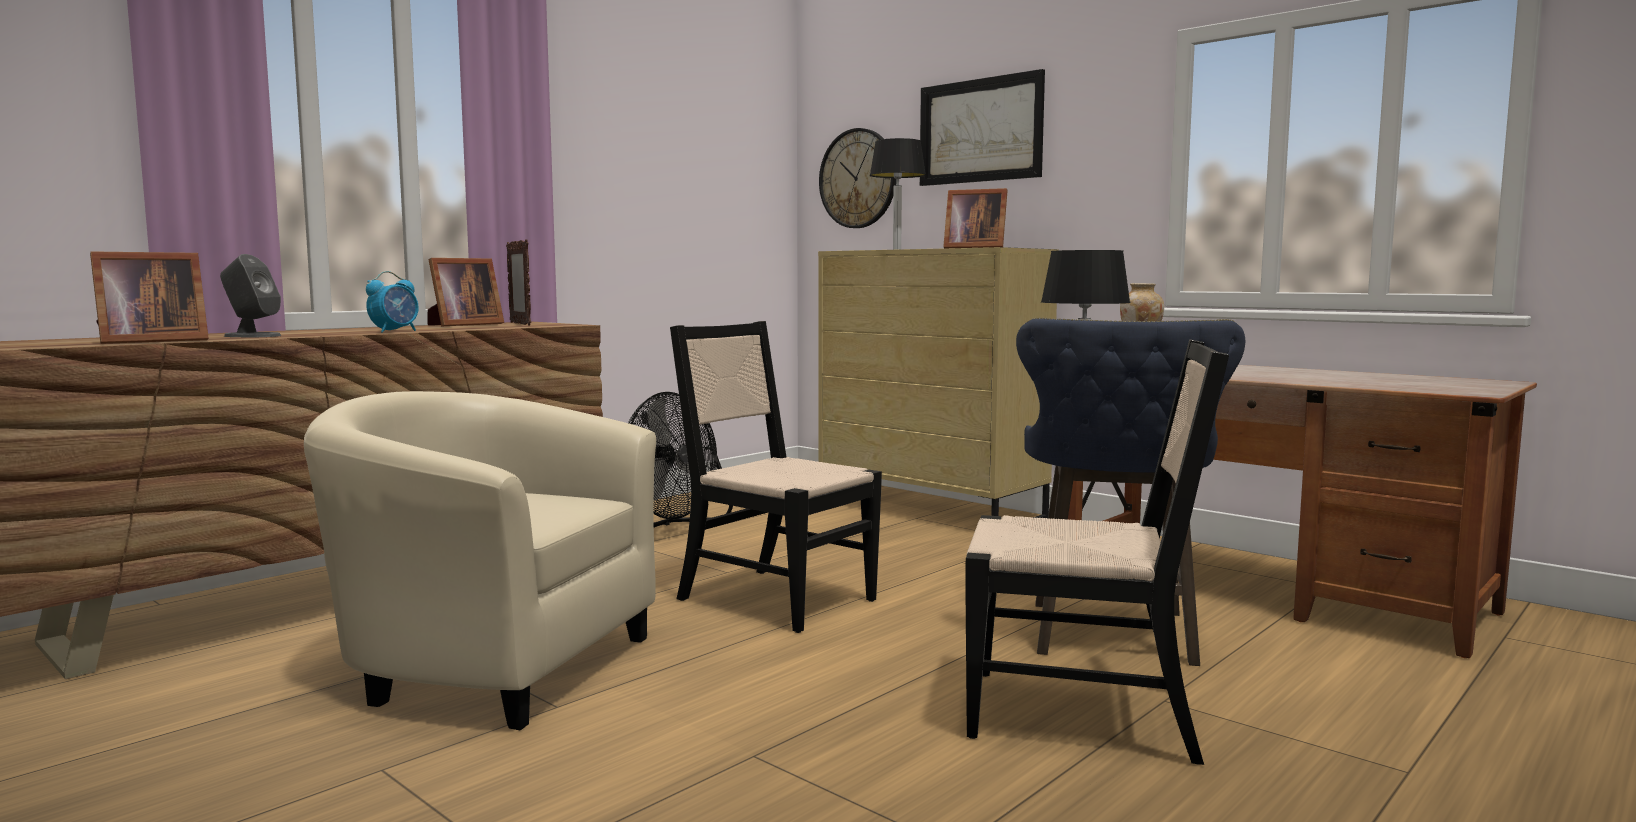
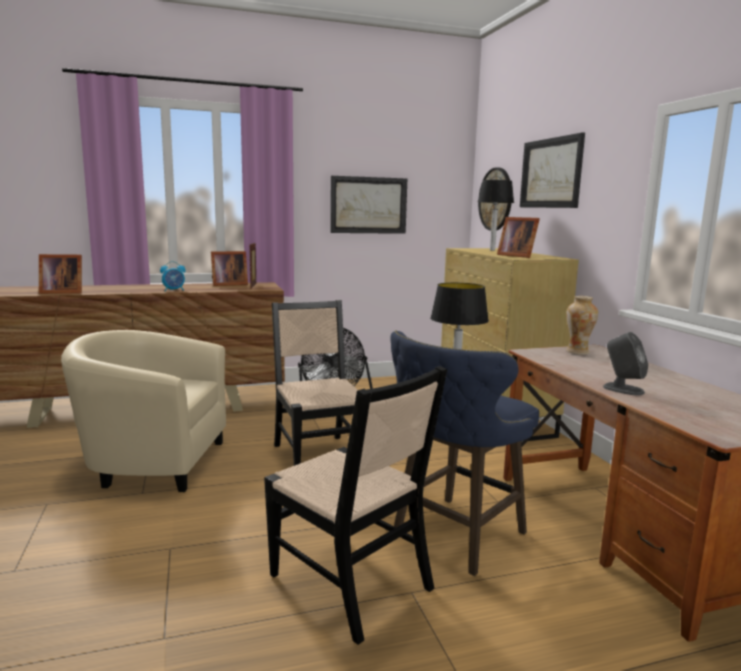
camera: 30 degrees right, 5 degrees up
(252, 336) = (110, 290): grey speaker -> grey speaker (622, 389)
(491, 665) = (152, 462): beige armchair -> beige armchair turned 45 degrees counterclockwise
(658, 185) = (368, 205): none -> picture

